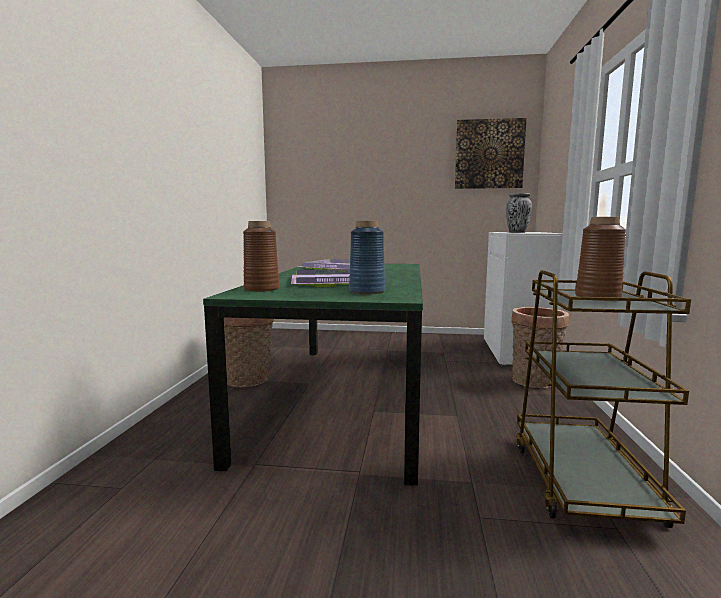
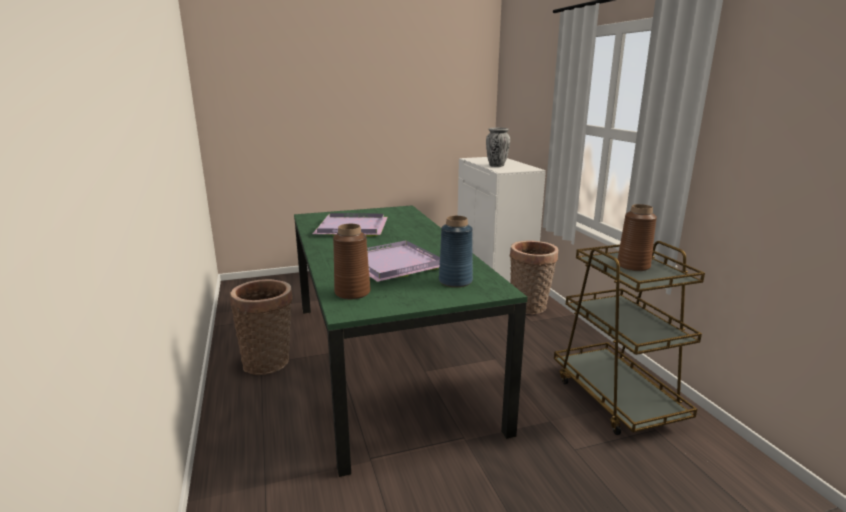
camera: 25 degrees left, 10 degrees up
(489, 154) = (452, 74): picture -> none

